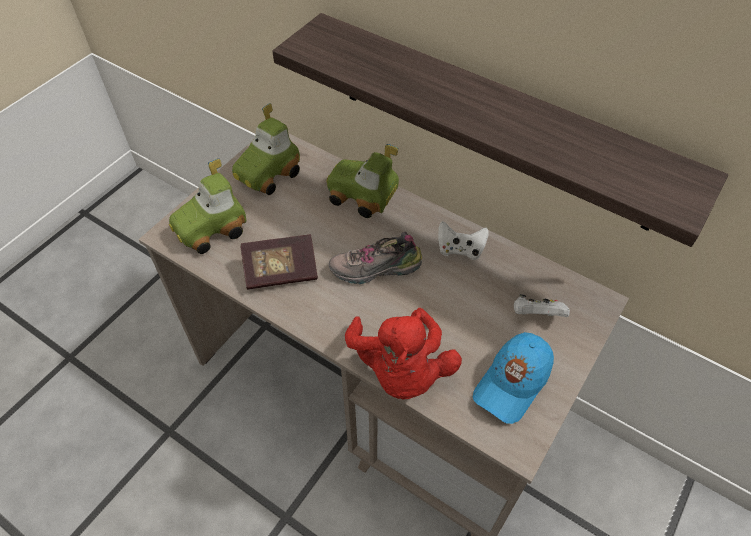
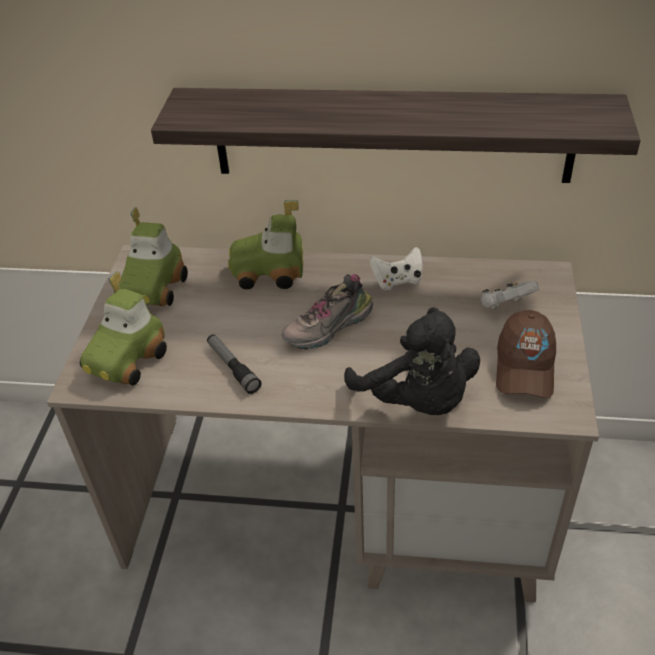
camera: 25 degrees left, 10 degrees down
(280, 271) = (233, 367): book -> flashlight
(401, 370) = (417, 400): red plush toy -> black plush toy
(512, 383) = (524, 367): blue cap -> brown cap

